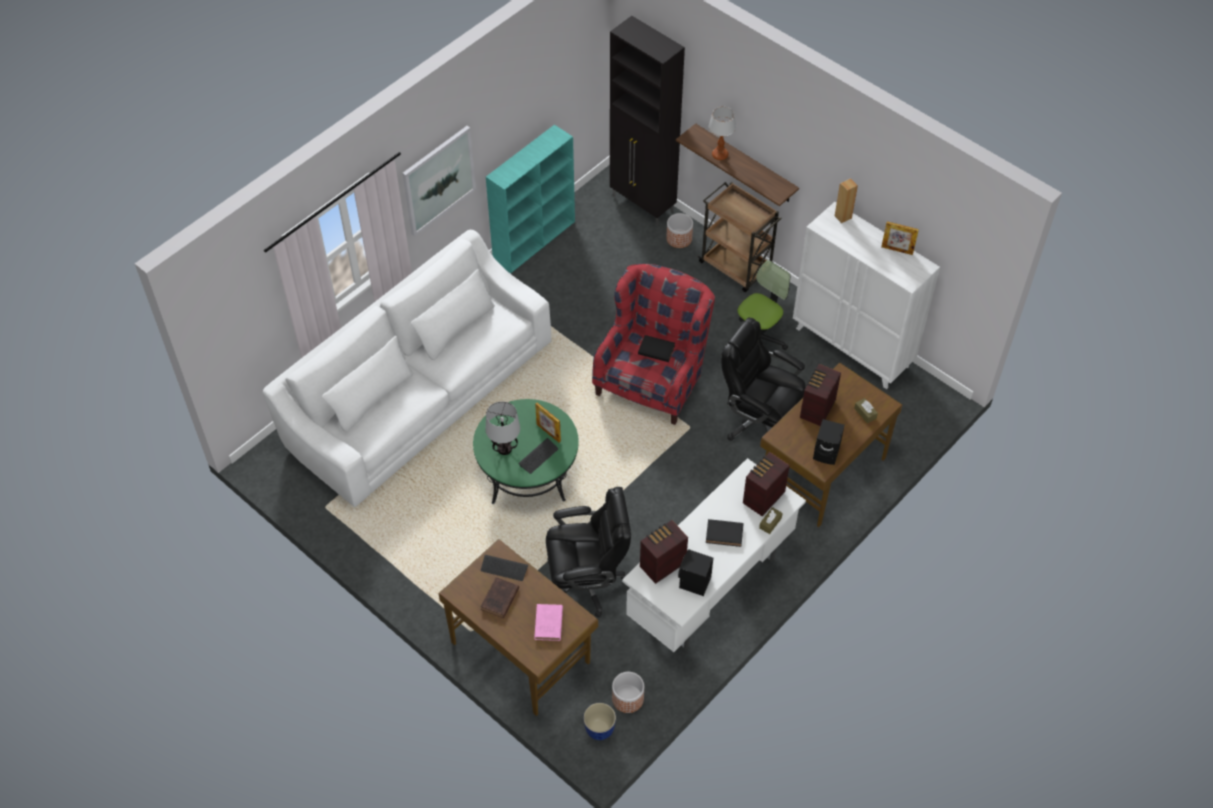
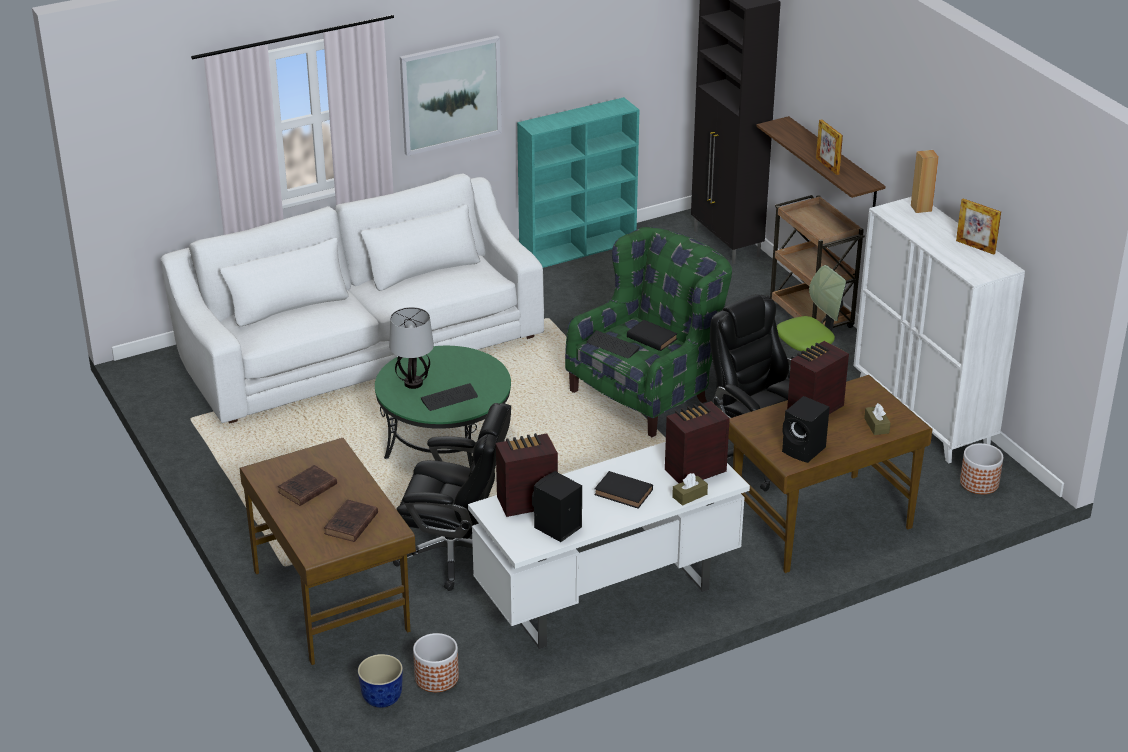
camera: 20 degrees right, 20 degrees down
(504, 568) = (331, 463): keyboard -> keyboard (612, 346)
(548, 432) = (475, 380): picture frame -> picture frame (827, 166)
(548, 624) = (350, 525): pink book -> brown book
(653, 378) = (650, 392): red armchair -> green armchair
(679, 238) = (754, 279): planter -> planter (979, 483)
(719, 155) = (802, 144): table lamp -> none

